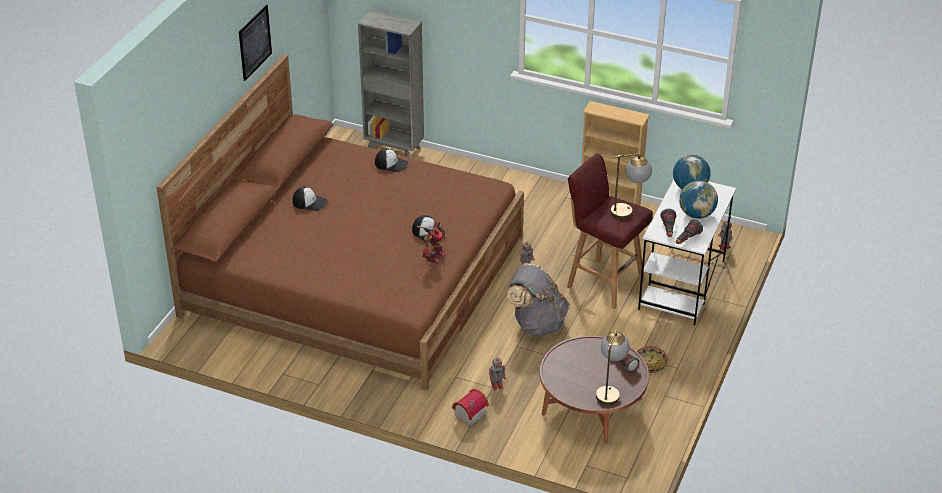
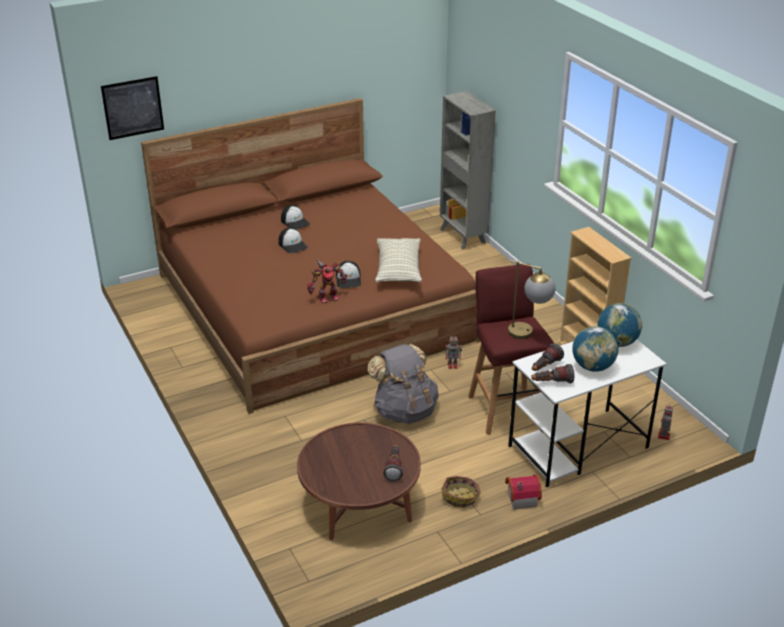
camera: 40 degrees right, 5 degrees down
(255, 42) = (318, 69): picture -> picture (133, 108)
(391, 164) = (393, 222): cap -> cap (293, 245)
(454, 205) = (398, 270): none -> pillow
(468, 414) = (254, 449): toy house -> toy house (520, 498)
(497, 385) = (307, 440): toy robot -> none
(609, 390) = (349, 485): table lamp -> none

